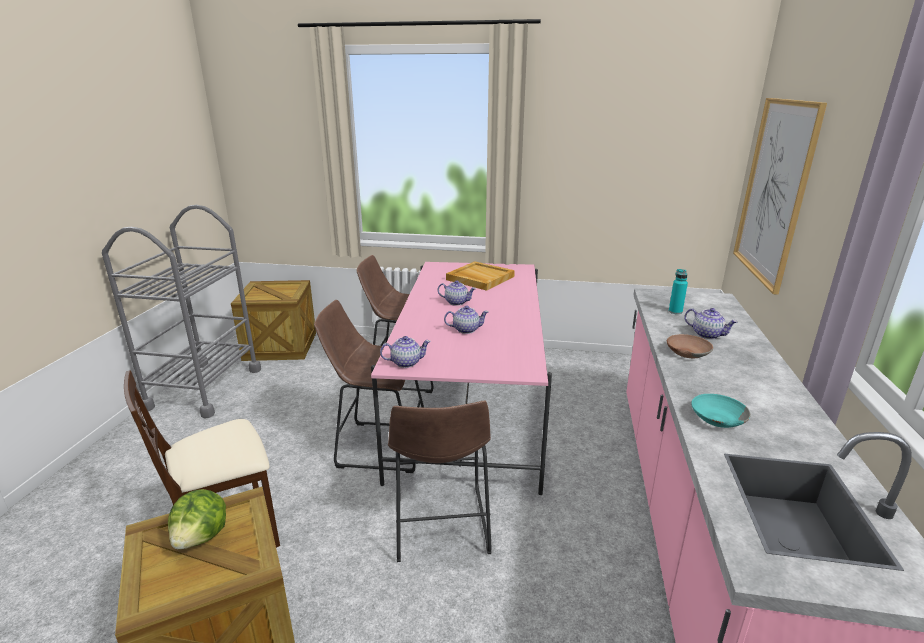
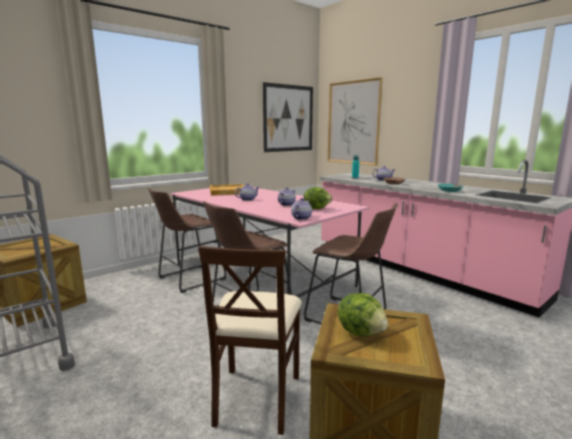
camera: 50 degrees left, 10 degrees down
(472, 353) = (316, 208): none -> lettuce
(664, 164) = (288, 118): none -> picture

